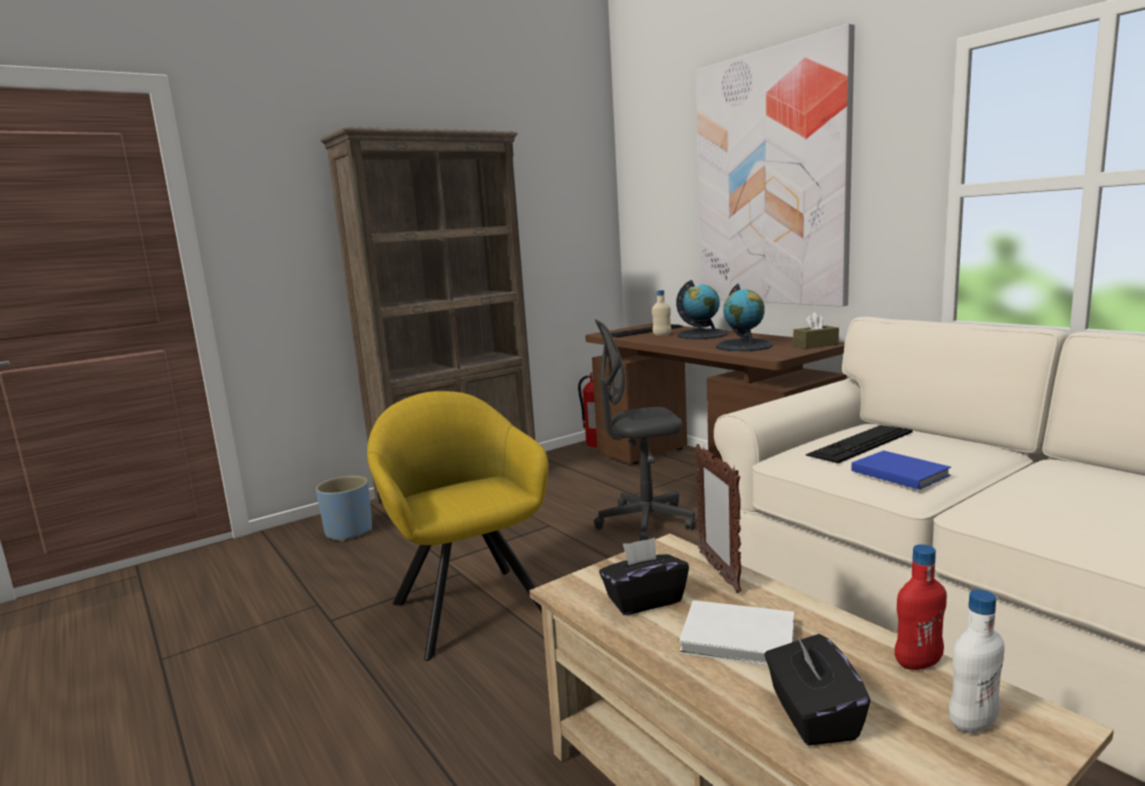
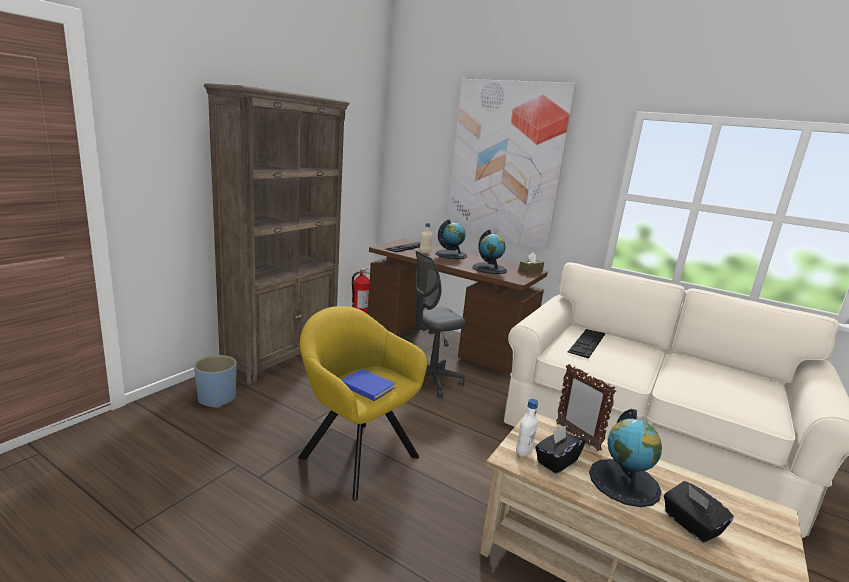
camera: 25 degrees left, 5 degrees up
(741, 639) = (624, 482): white book -> globe
(898, 472) = (622, 365): blue book -> blue book (367, 386)
(918, 663) = (707, 486): red bottle -> none
(972, 723) = (751, 517): white bottle -> white bottle (523, 452)

